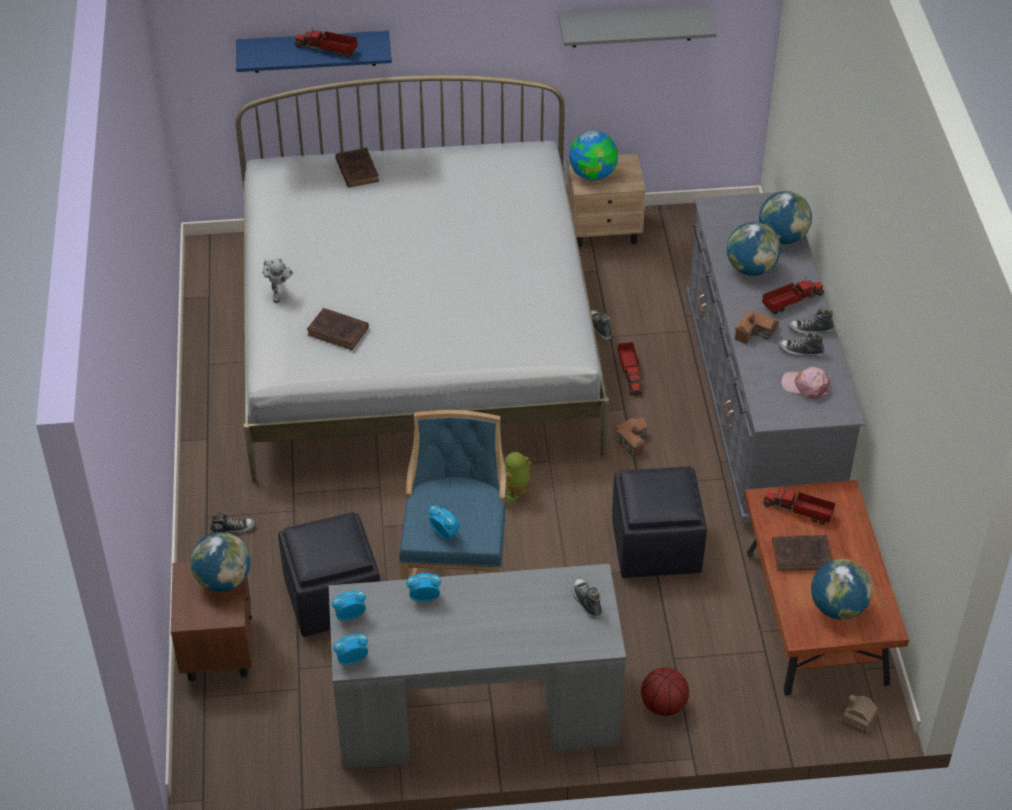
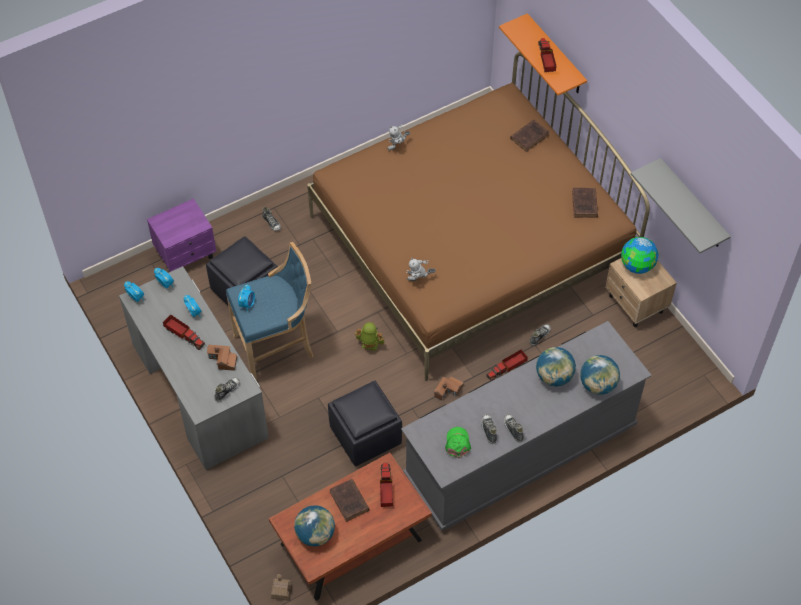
camera: 65 degrees right, 10 degrees up
(218, 647) = (186, 254): brown nightstand -> purple nightstand
(223, 580) = (191, 225): globe -> none
(314, 51) = (555, 56): blue shelf -> orange shelf
(339, 332) = (380, 189): brown book -> brown book (584, 205)
(417, 339) = (470, 245): white bed -> brown bed
(517, 346) = (419, 280): none -> toy robot
(663, 705) = (244, 482): basketball -> none
(756, 332) = (493, 399): toy house -> toy house (222, 360)
(791, 301) = (534, 410): toy truck -> toy truck (184, 335)
(805, 386) = (457, 443): pink cap -> green cap

